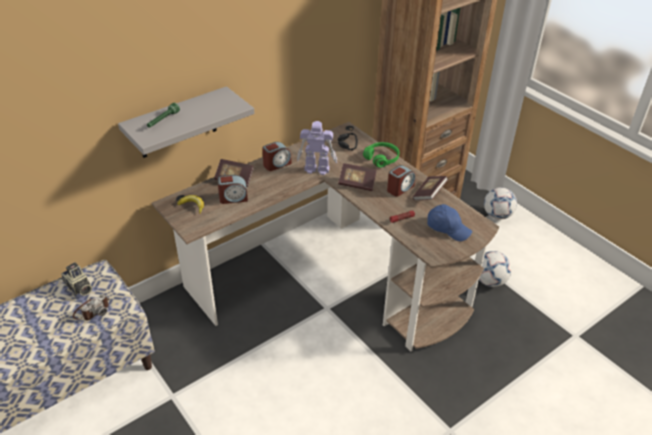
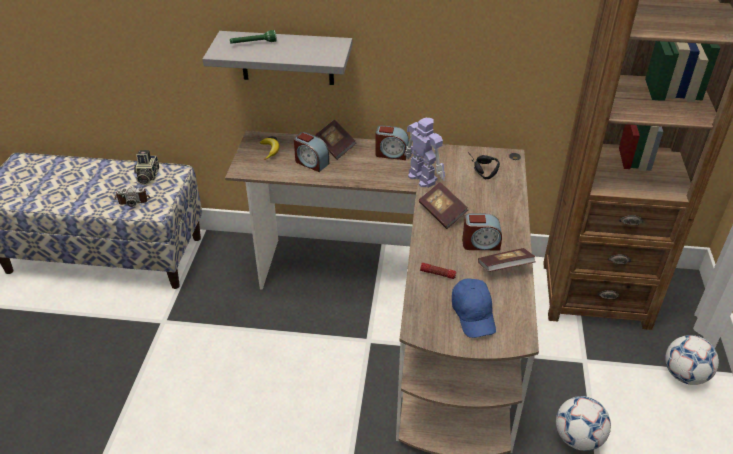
camera: 45 degrees right, 0 degrees up
(382, 158) = (505, 203): green headphones -> none

